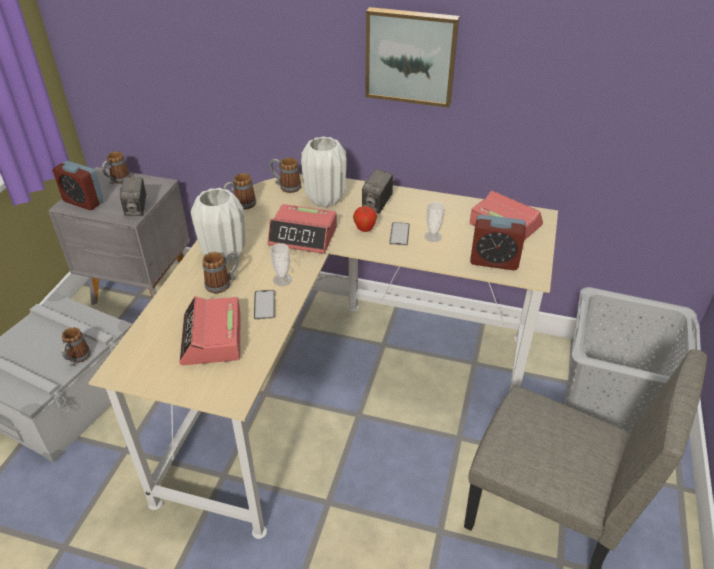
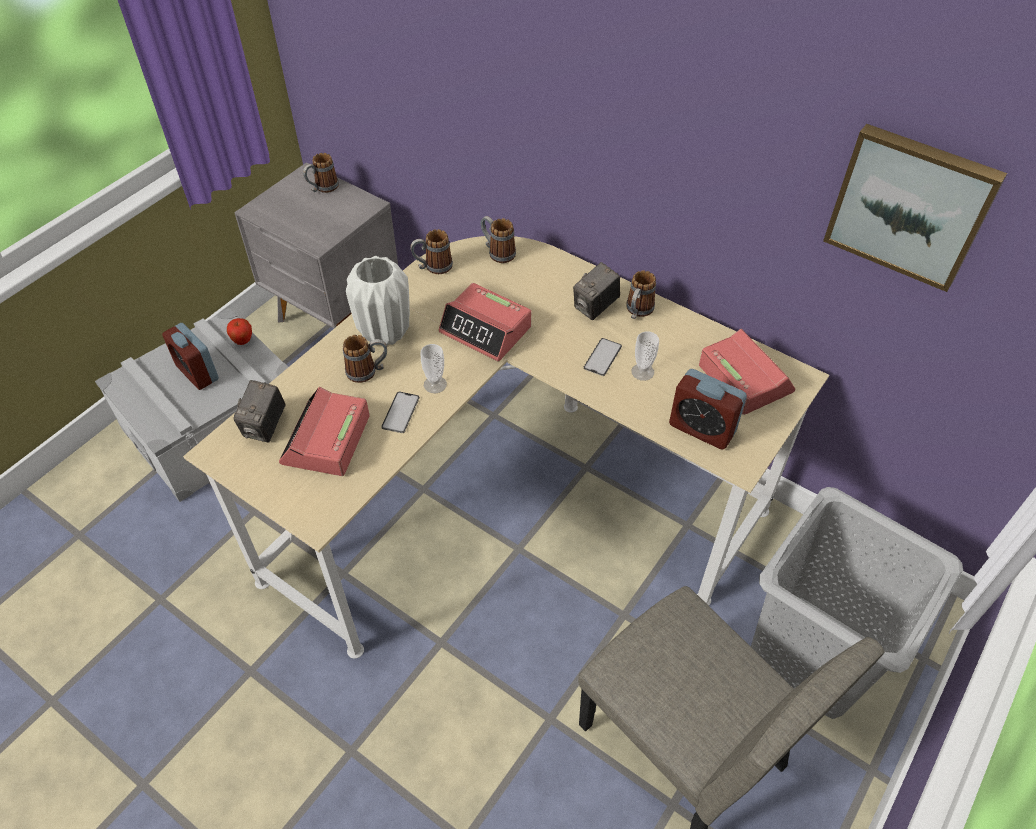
camera: 20 degrees right, 10 degrees up
(77, 359) = (222, 399): mug -> mug (637, 312)
(83, 202) = (275, 209): alarm clock -> alarm clock (197, 372)
(137, 209) = (328, 234): camera -> camera (265, 426)
(324, 200) = (535, 283): white vase -> none
(365, 229) = (563, 340): apple -> apple (243, 341)
(411, 56) = (668, 132): picture -> picture (910, 205)

